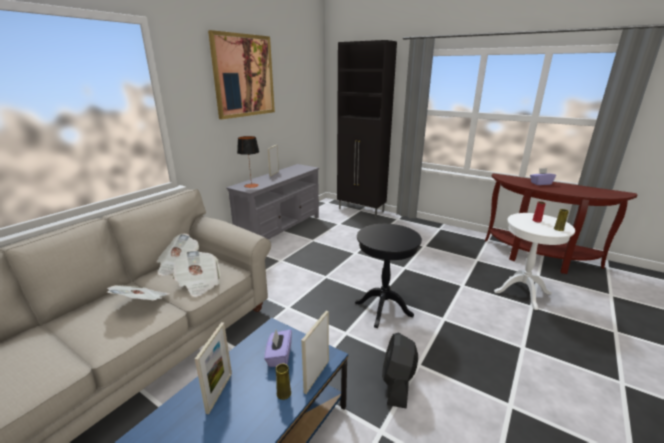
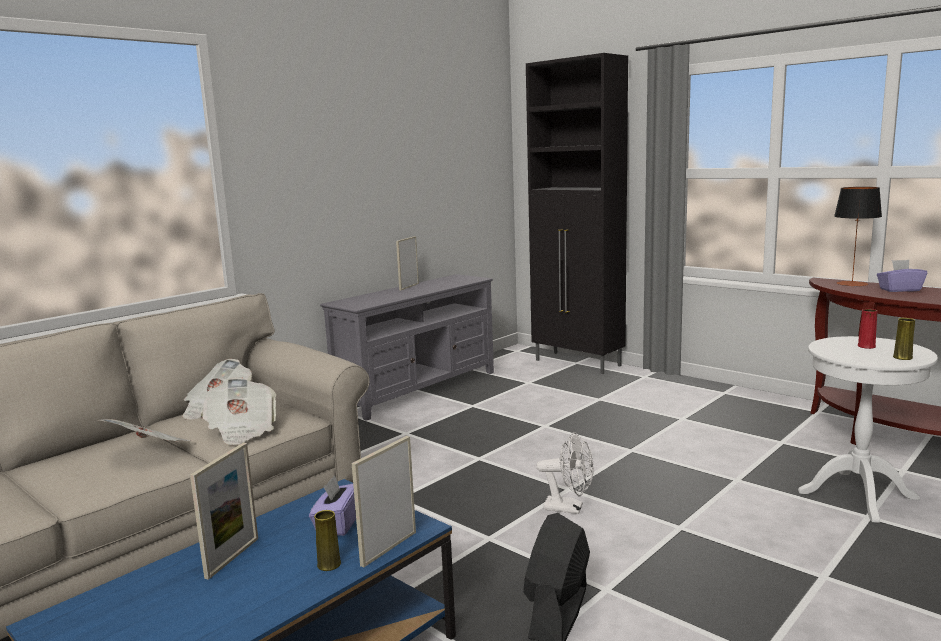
camera: 10 degrees right, 10 degrees down
(244, 76) = (358, 121): picture -> none
(251, 185) = (363, 301): table lamp -> table lamp (852, 284)
(383, 309) = (569, 508): black side table -> white fan

